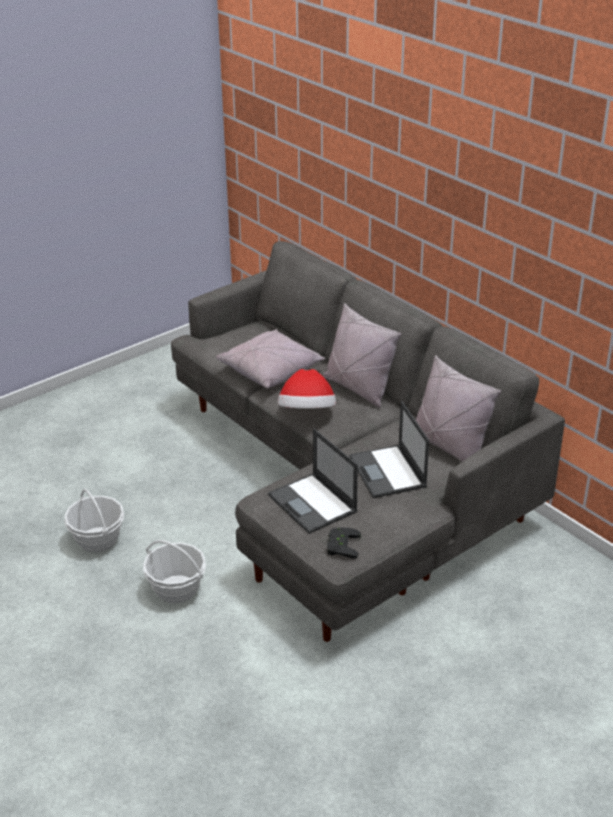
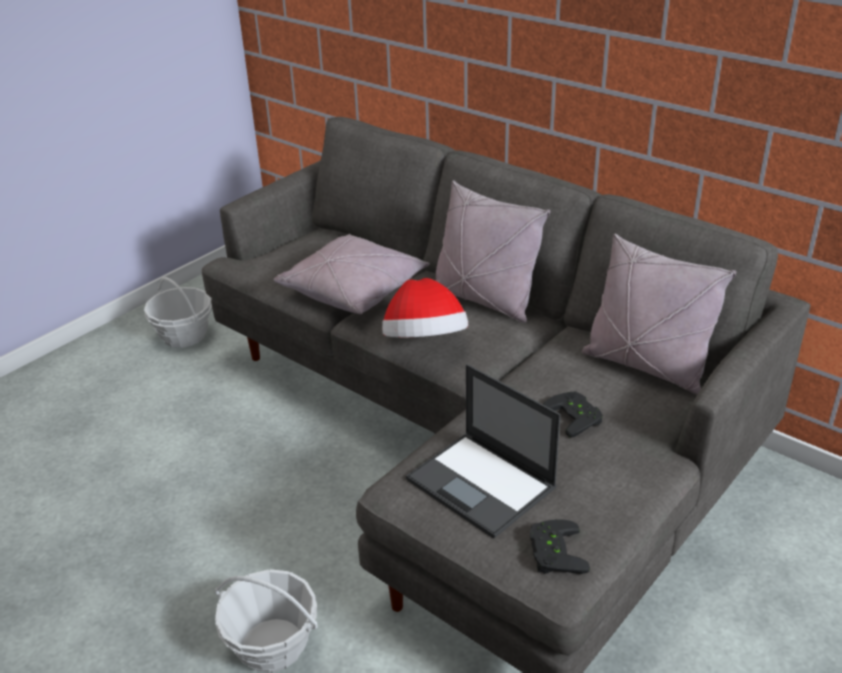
camera: 10 degrees left, 0 degrees up
(98, 540) = (133, 577): basket -> basket (184, 335)
(388, 472) = (576, 416): laptop -> black game controller

